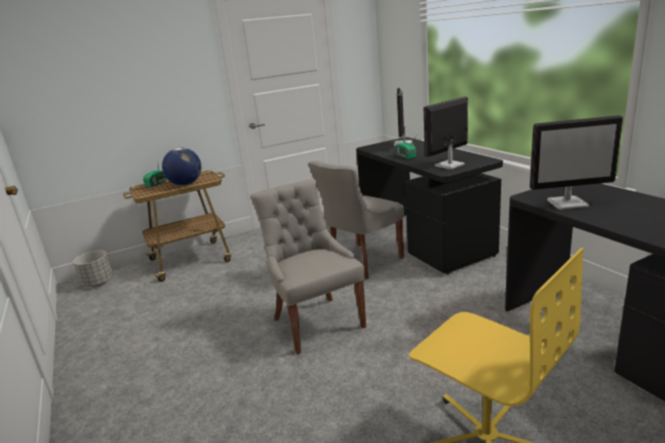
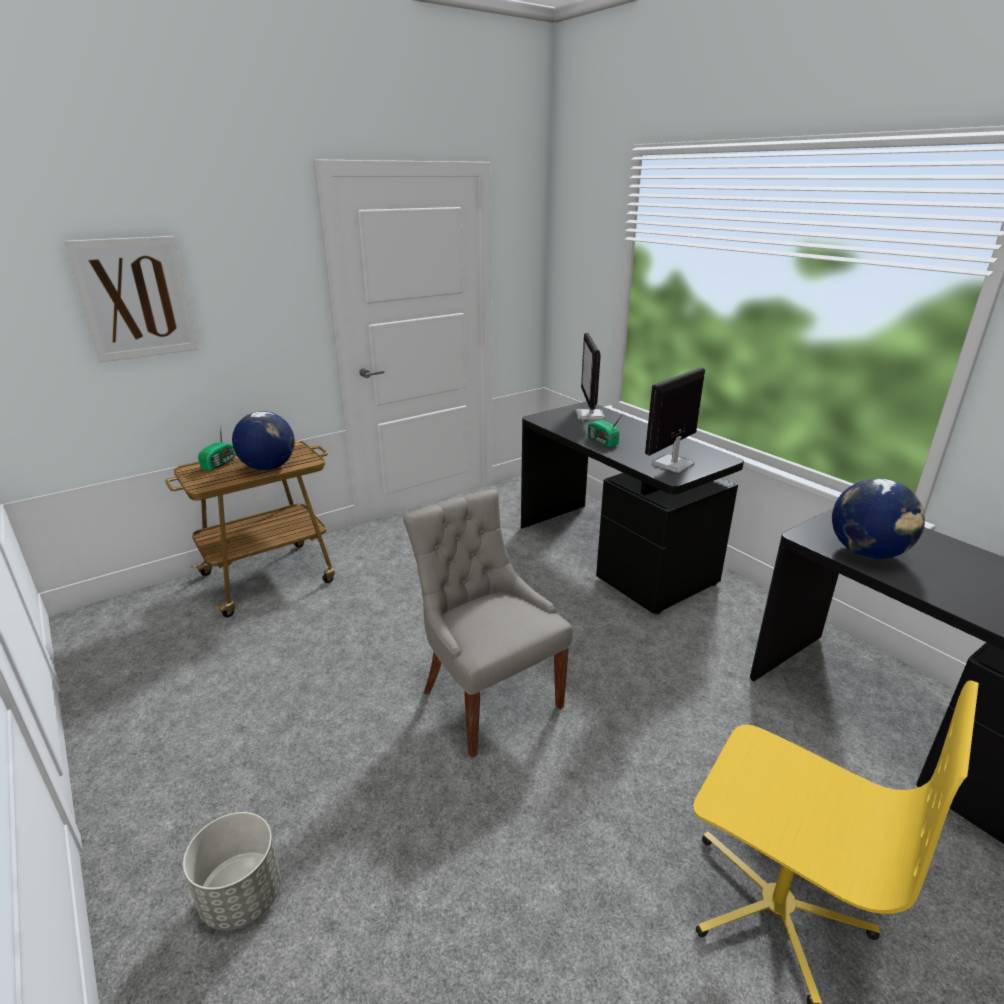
camera: 10 degrees left, 5 degrees up
(98, 283) = (120, 617): grey planter -> grey planter (241, 896)
(105, 82) = (136, 298): none -> picture
(362, 261) = (532, 588): grey chair -> none
(568, 203) = (867, 553): monitor -> globe

